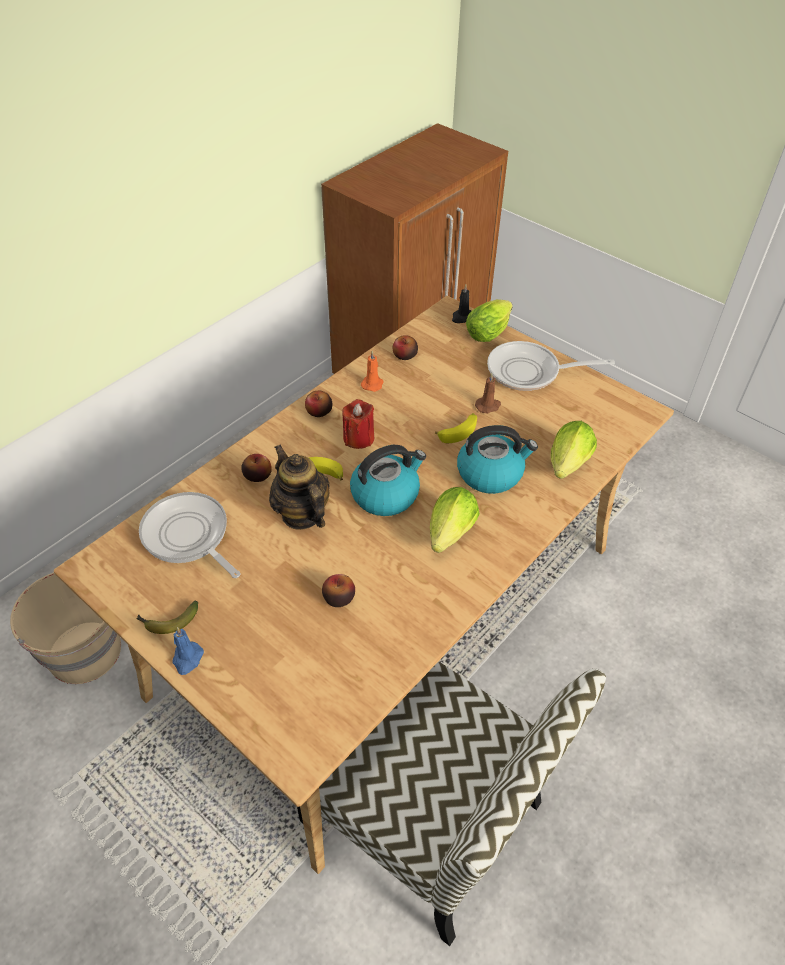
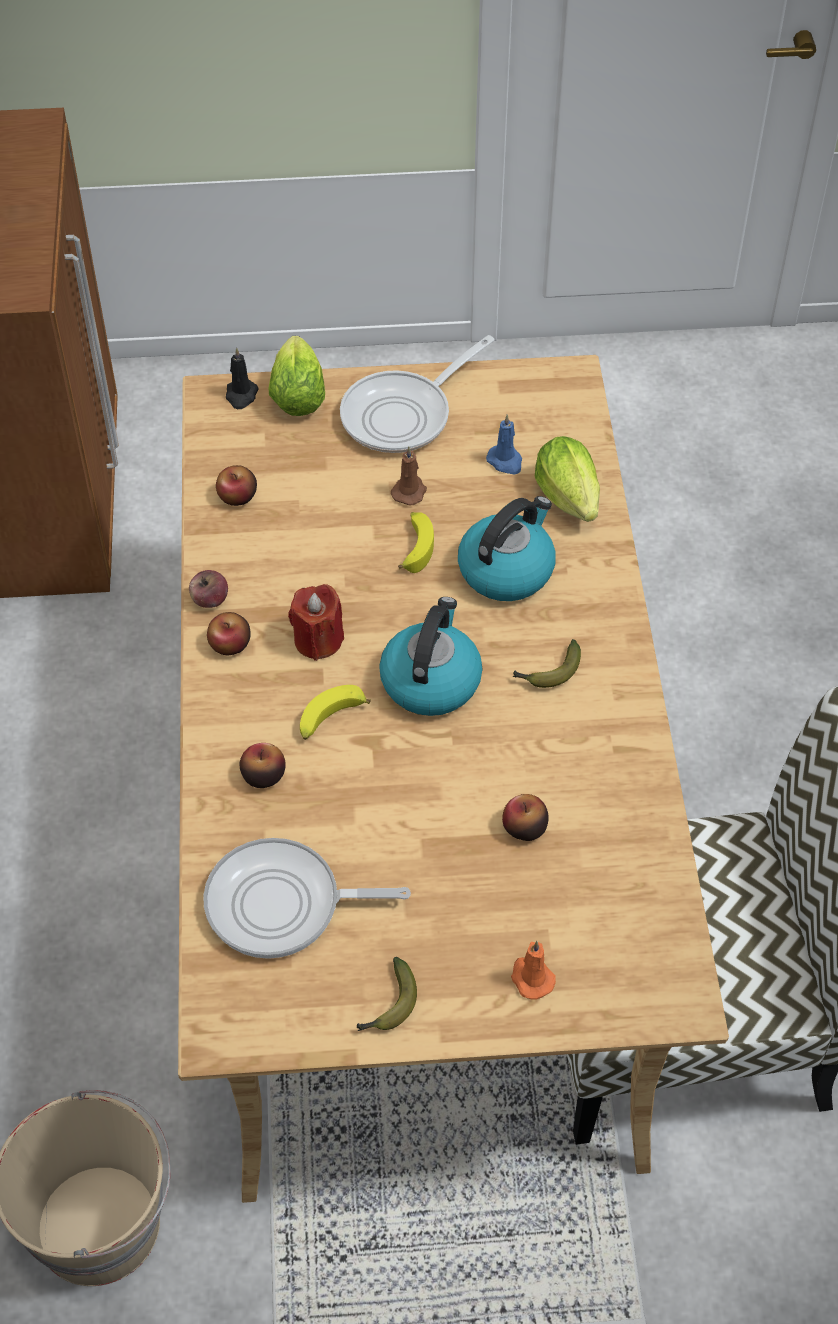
camera: 45 degrees left, 5 degrees up
(187, 659) = (460, 1019): blue candle -> blue candle (505, 461)
(302, 514) = (371, 776): teapot -> none
(335, 388) = (210, 600): none -> apple
(372, 383) = (246, 561): orange candle -> orange candle (531, 978)
(449, 536) = (548, 672): lettuce -> banana

